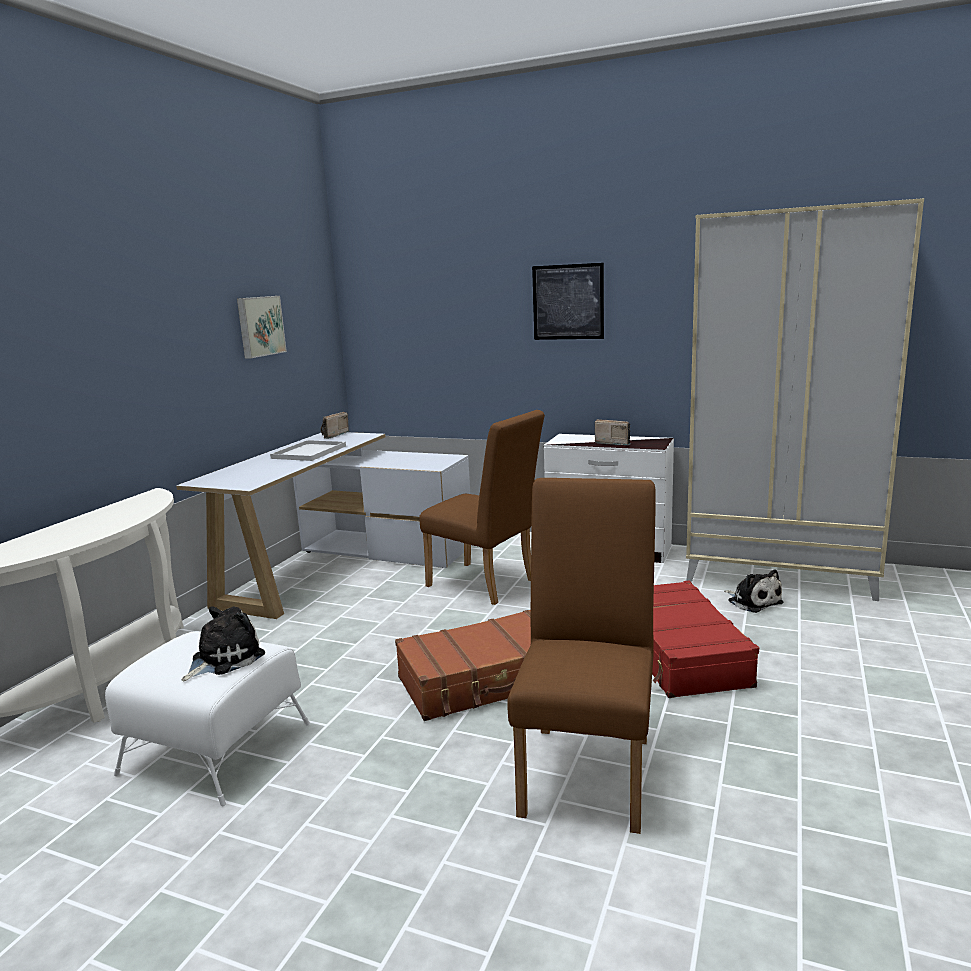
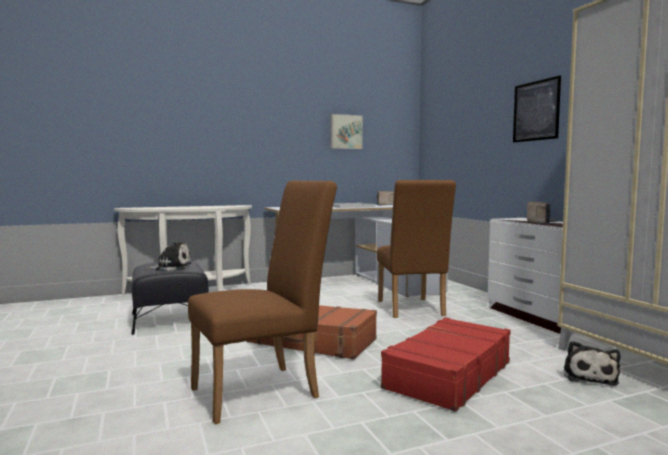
camera: 45 degrees right, 10 degrees down
(216, 747) = (171, 319): white ottoman -> black ottoman

